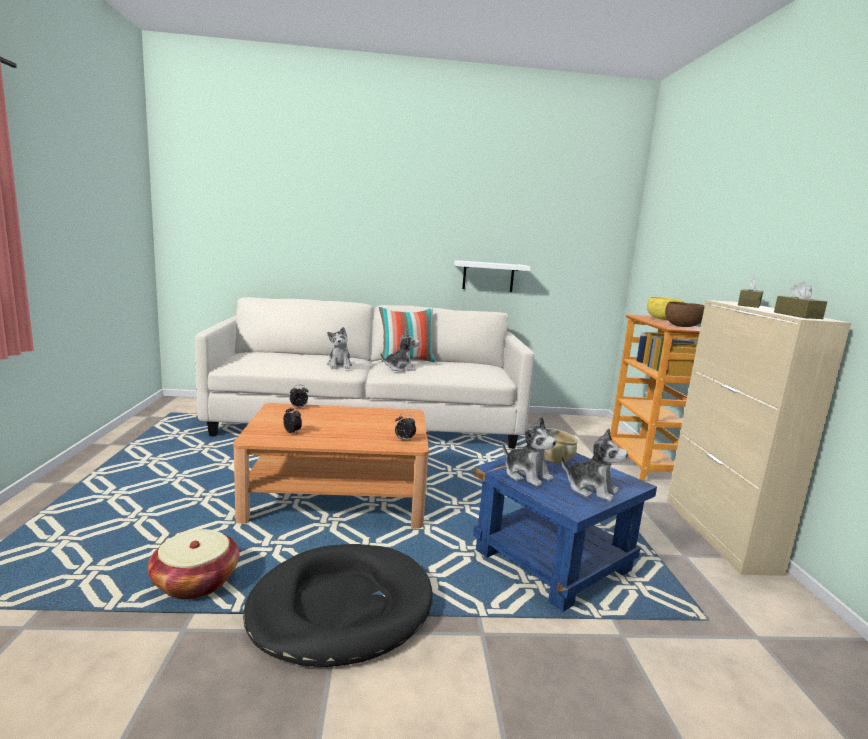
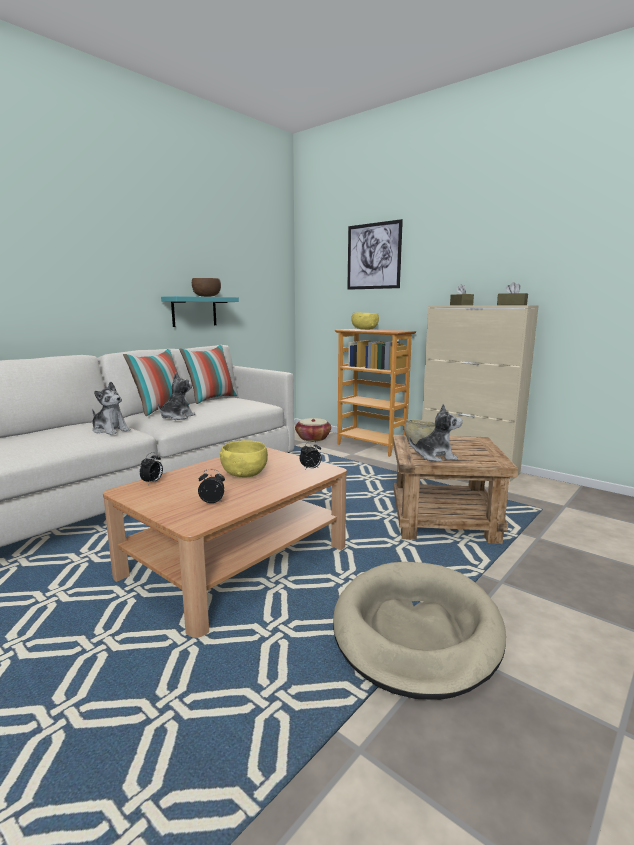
camera: 45 degrees left, 0 degrees up
(195, 582) = (278, 710): basket -> basket (313, 438)
(341, 608) = (416, 630): black dog bed -> beige dog bed
(355, 424) = (244, 474): none -> yellow bowl
(465, 362) = (211, 399): none -> pillow
(488, 276) = (194, 311): white shelf -> turquoise shelf
(552, 559) = (442, 520): blue side table -> brown side table
(591, 489) = (476, 450): plush toy -> none
(683, 326) = (392, 330): brown bowl -> brown bowl (207, 296)
(697, 228) = (373, 256): none -> picture

